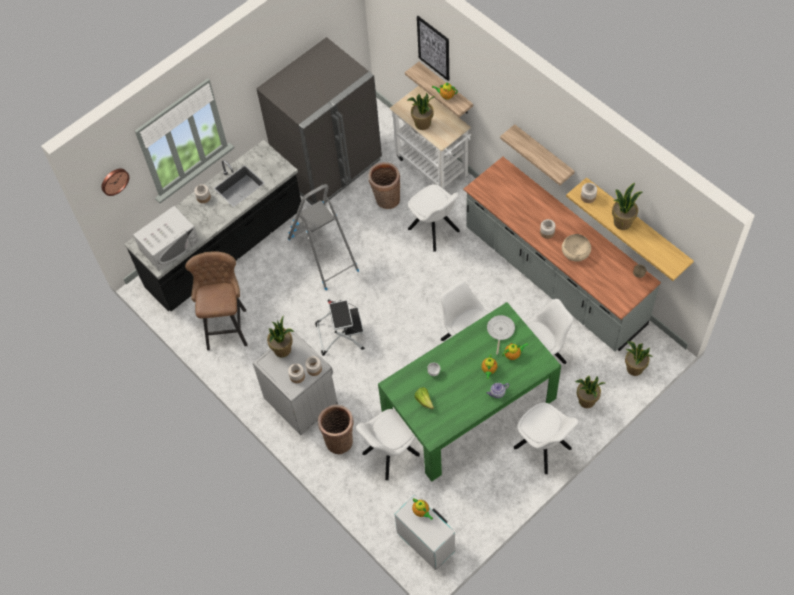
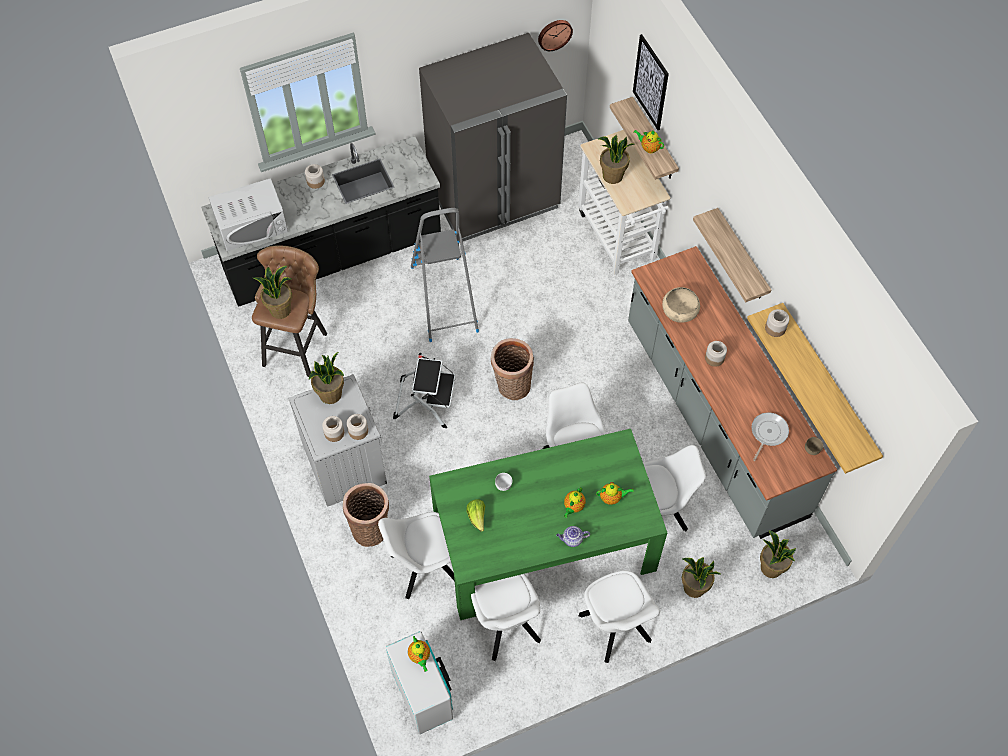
camera: 15 degrees right, 0 degrees up
(114, 181) = (202, 123): wall clock -> wall clock (554, 34)
(386, 199) = (545, 257): basket -> basket (511, 386)
(434, 230) = (589, 312): white chair -> white chair (506, 626)
(500, 331) = (607, 462): frying pan -> frying pan (767, 433)
(575, 252) = (741, 394): beige bowl -> beige bowl (680, 310)
(622, 222) = (807, 375): potted plant -> potted plant (280, 309)

